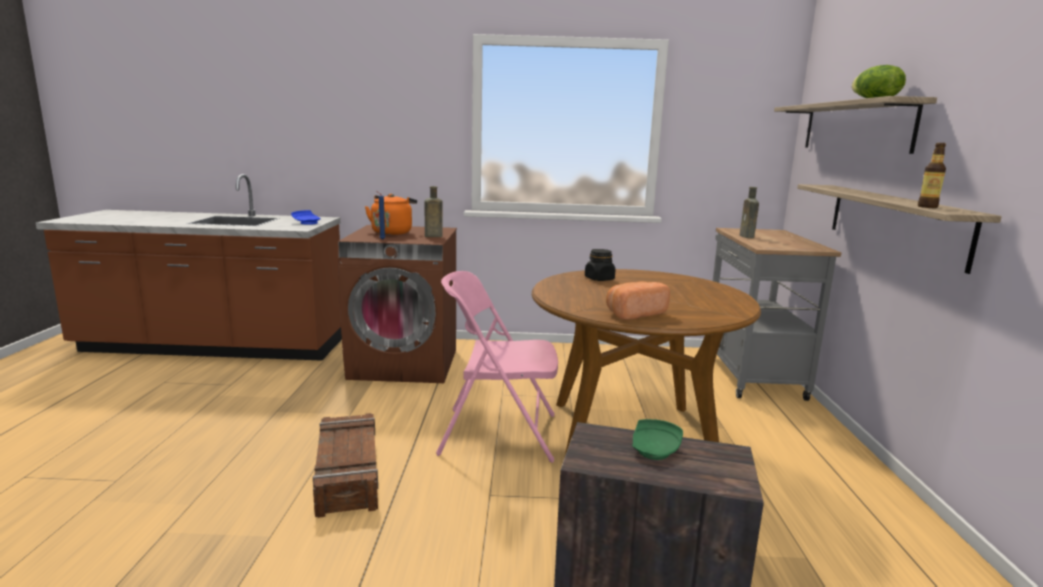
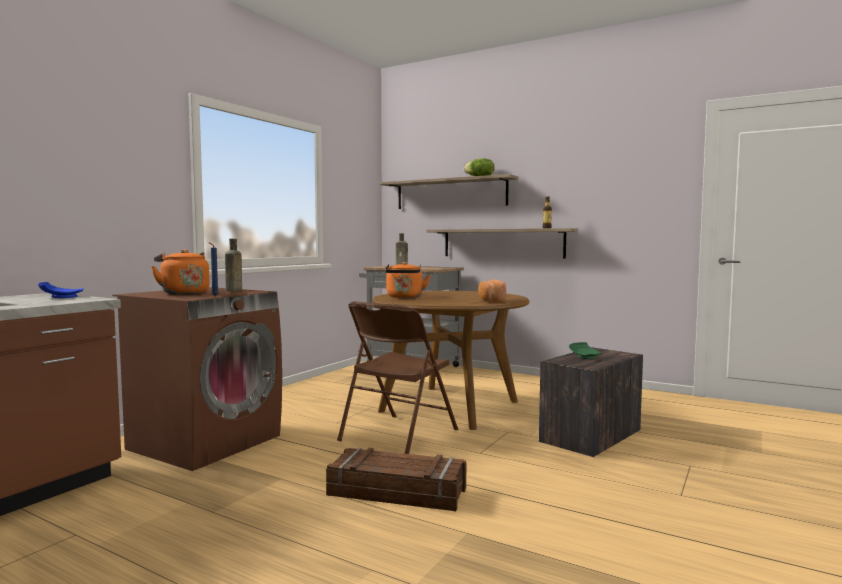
camera: 60 degrees left, 10 degrees down
(499, 433) = (399, 435): pink chair -> brown chair
(599, 279) = (404, 297): black jar -> orange kettle

